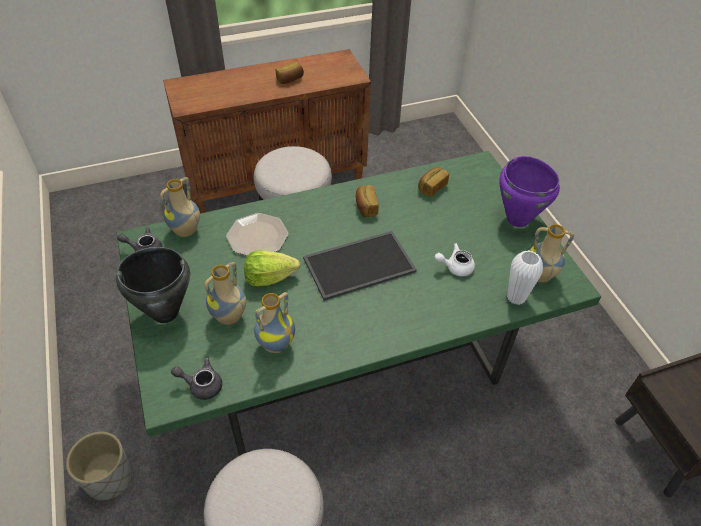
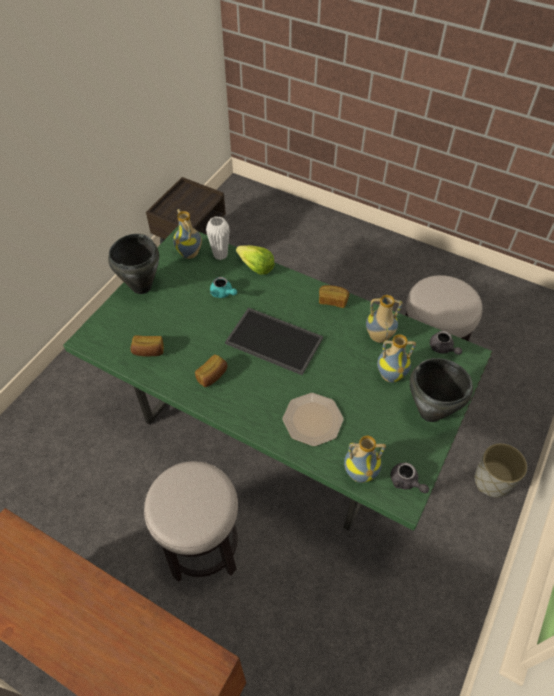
camera: 130 degrees left, 5 degrees up
(269, 277) = (338, 380): lettuce -> lettuce (256, 267)
(290, 79) = (61, 597): bread -> bread (332, 300)
(455, 267) = (223, 293): white teapot -> turquoise teapot
(518, 219) = (141, 287): purple cooking pot -> black cooking pot

